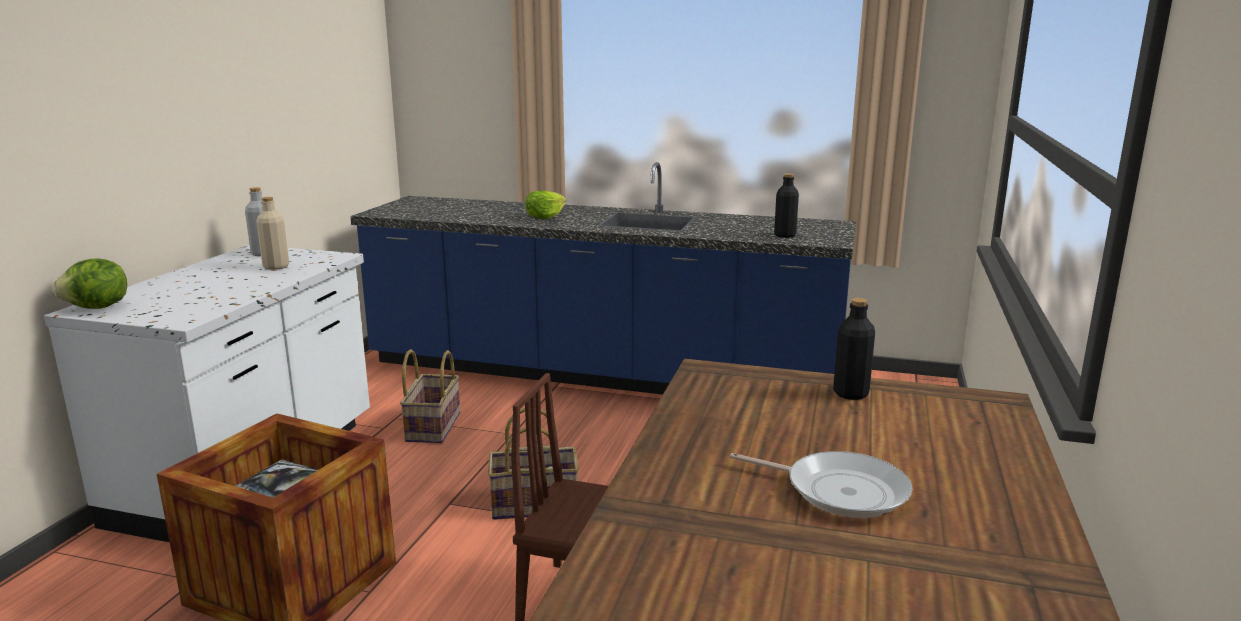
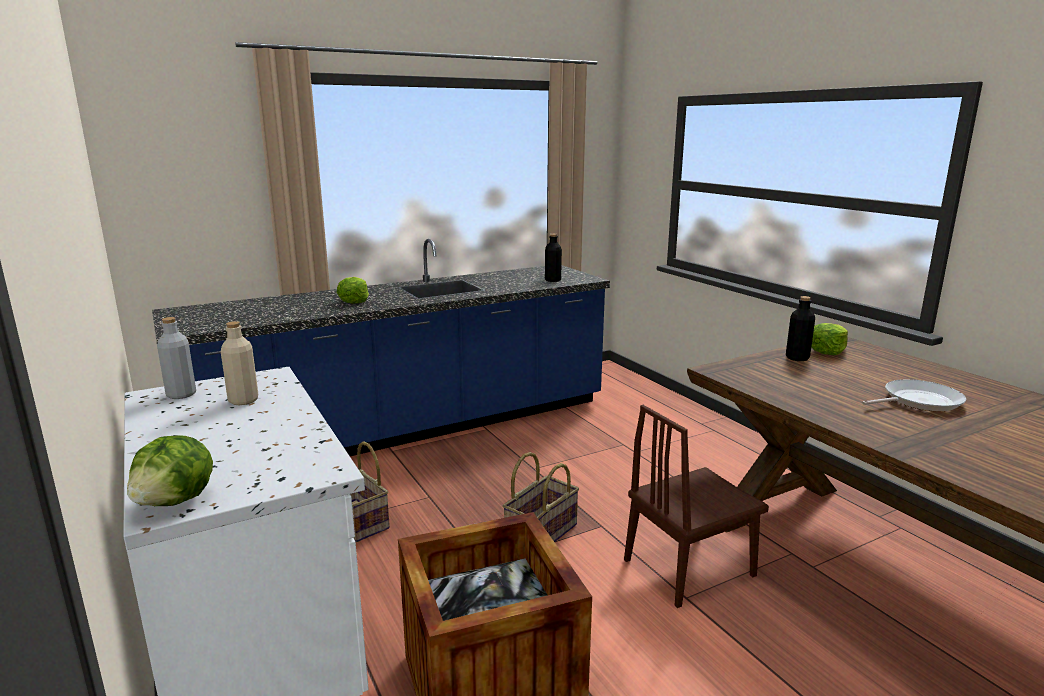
camera: 45 degrees left, 0 degrees up
(925, 401) = (827, 351): none -> lettuce

